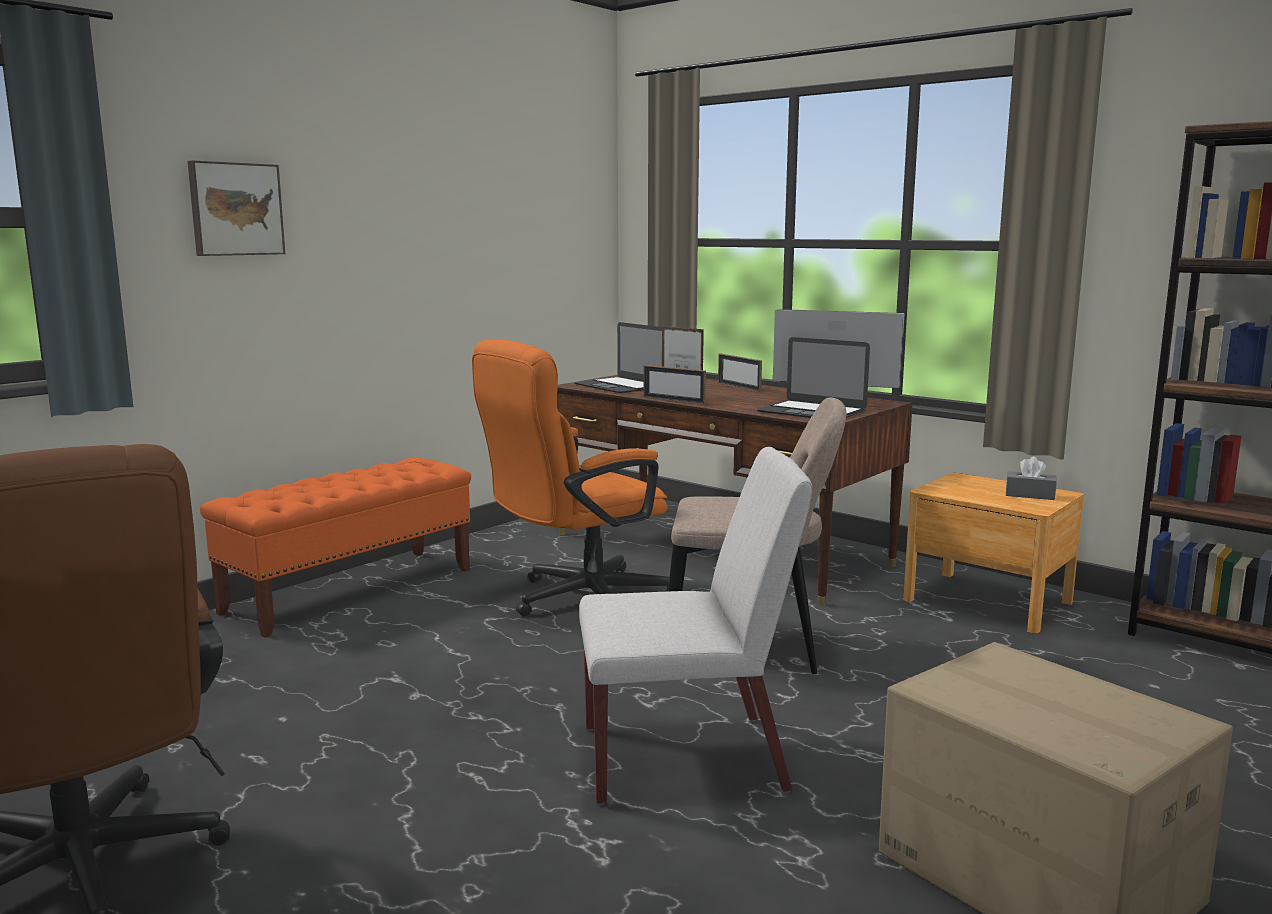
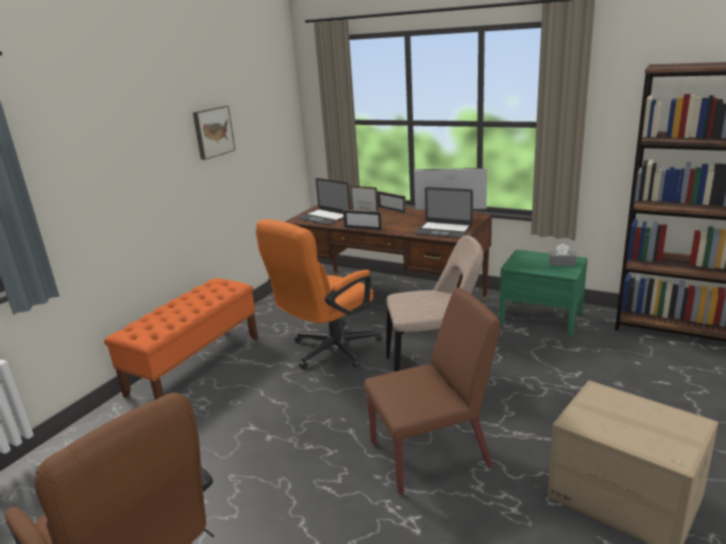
camera: 10 degrees left, 10 degrees up
(235, 209) = (92, 157): picture -> picture (212, 132)
(686, 758) = (431, 454): white chair -> brown chair
(987, 601) = (541, 318): brown nightstand -> green nightstand

